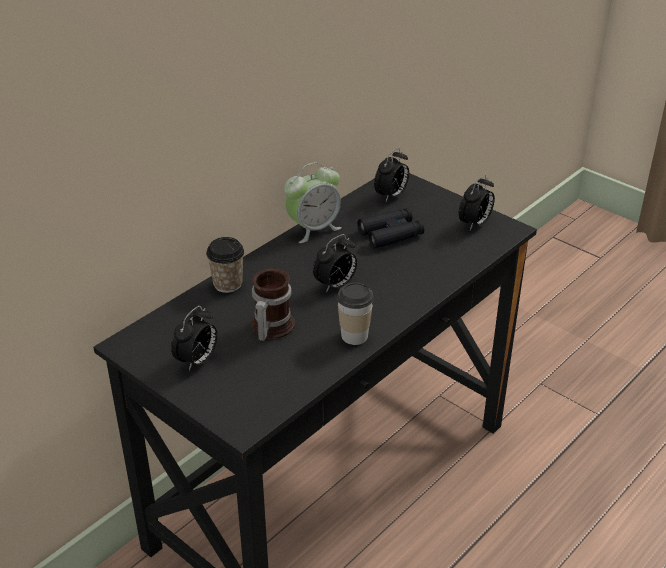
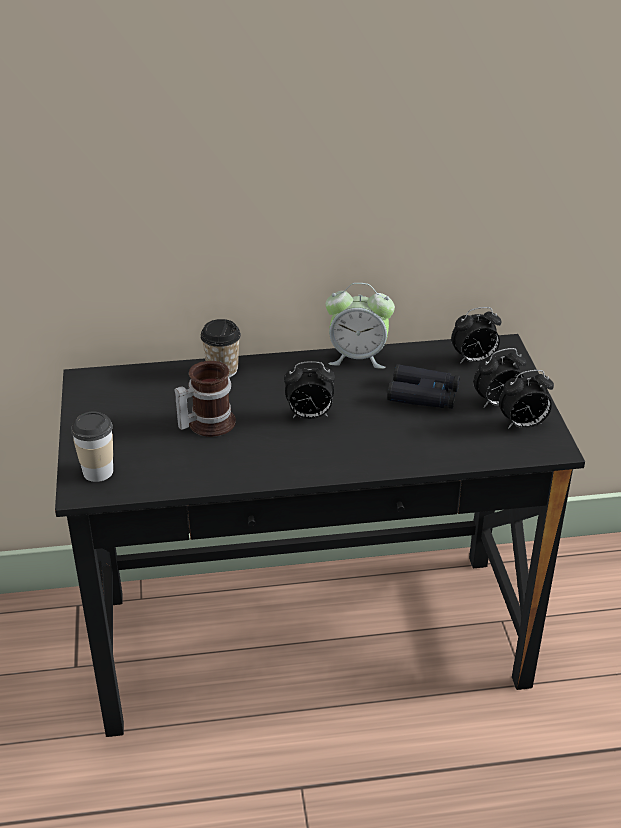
camera: 40 degrees right, 0 degrees up
(197, 361) = (117, 420): alarm clock -> alarm clock (497, 403)
(354, 336) = (265, 467): cup -> cup (98, 471)

